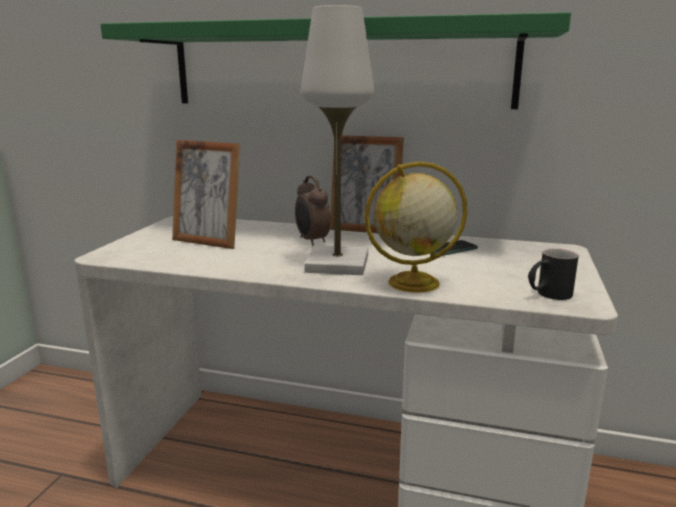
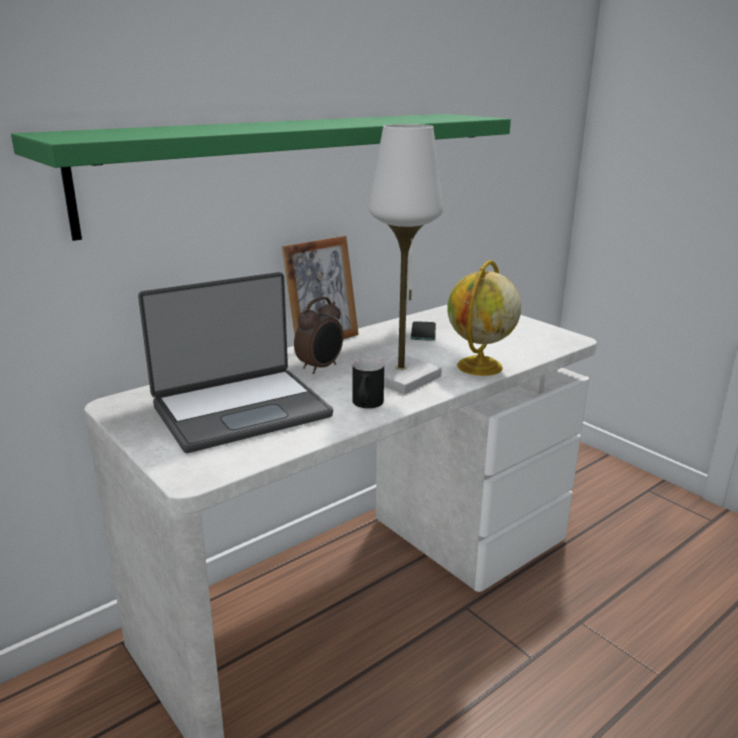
camera: 55 degrees left, 5 degrees up
(208, 241) = (240, 410): picture frame -> laptop
(311, 241) = (321, 367): alarm clock -> alarm clock turned 60 degrees counterclockwise
(548, 295) = (548, 341): black mug -> black mug (366, 405)

